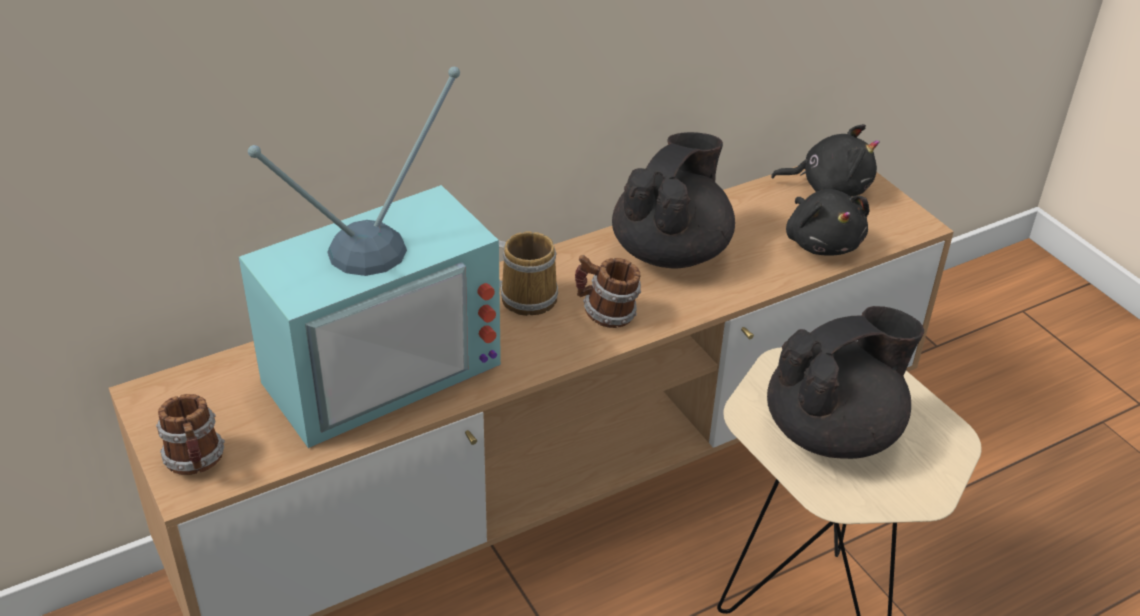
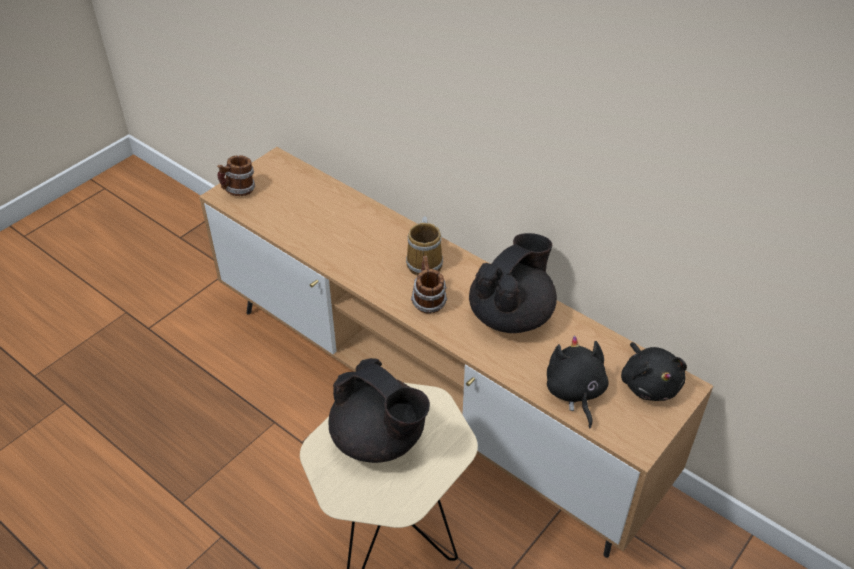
camera: 70 degrees right, 5 degrees up
(379, 365) = (335, 225): television -> none
(671, 251) = (511, 315): black teapot -> black teapot turned 60 degrees counterclockwise
(822, 242) = (575, 392): black plush toy -> black plush toy turned 120 degrees clockwise

